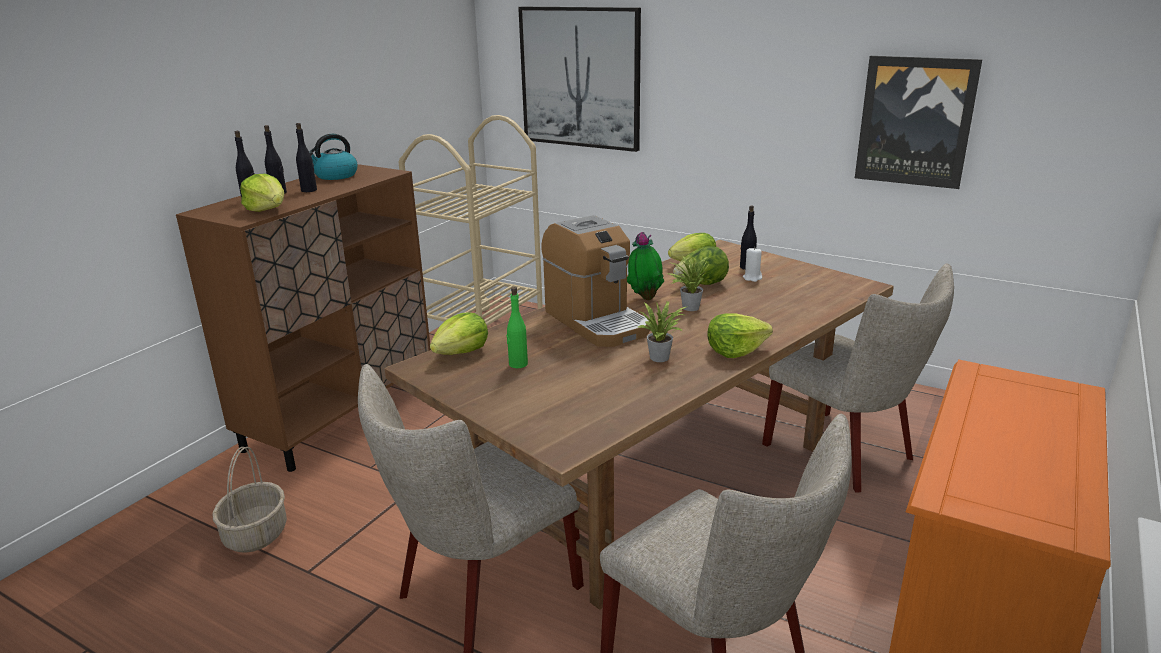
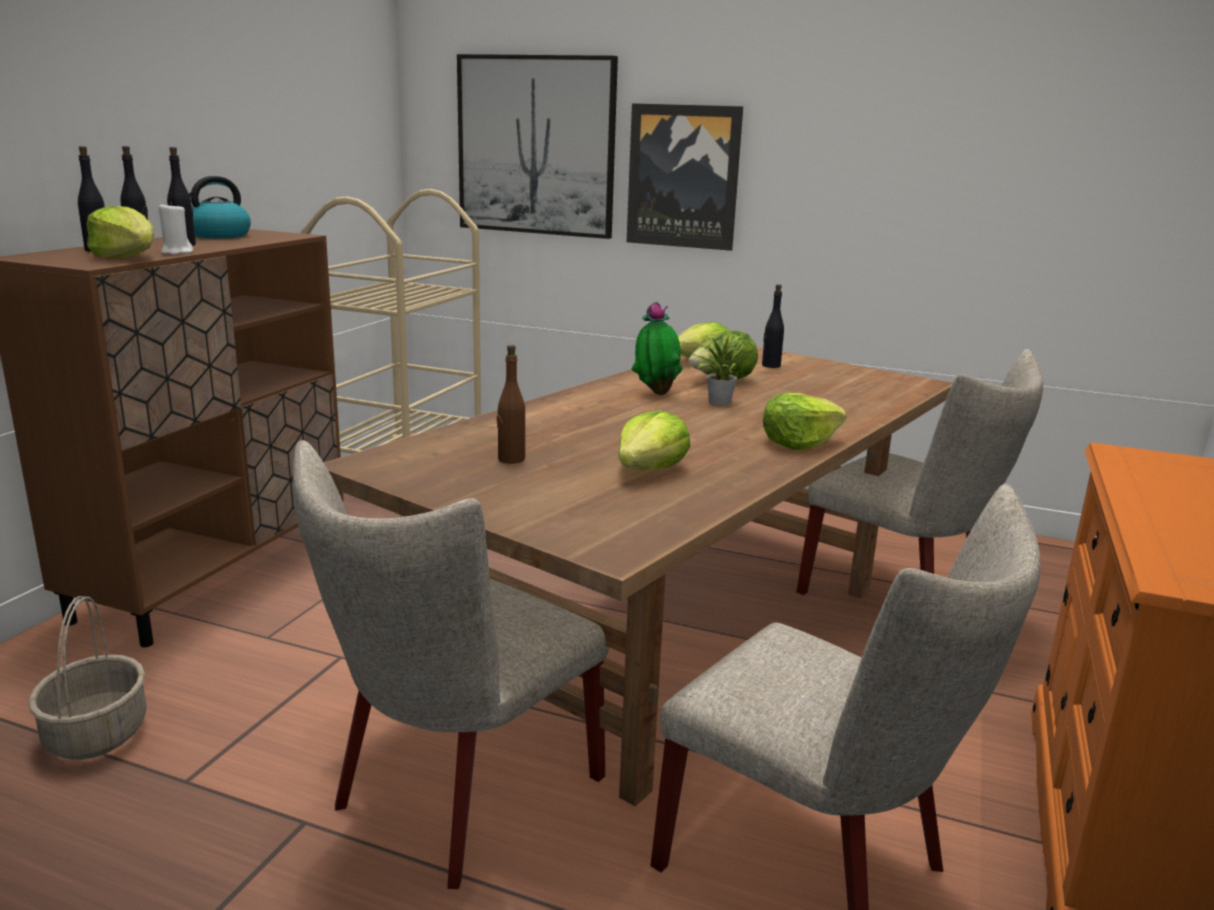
camera: 10 degrees left, 5 degrees down
(462, 352) = (425, 447): lettuce -> lettuce (650, 470)
(518, 364) = (511, 459): green bottle -> brown bottle
(597, 321) = (602, 415): coffee machine -> none
(662, 357) = (706, 451): potted plant -> none
(752, 278) = (782, 375): white candle -> white candle (176, 252)
(915, 121) = (958, 195): picture -> picture (683, 177)

